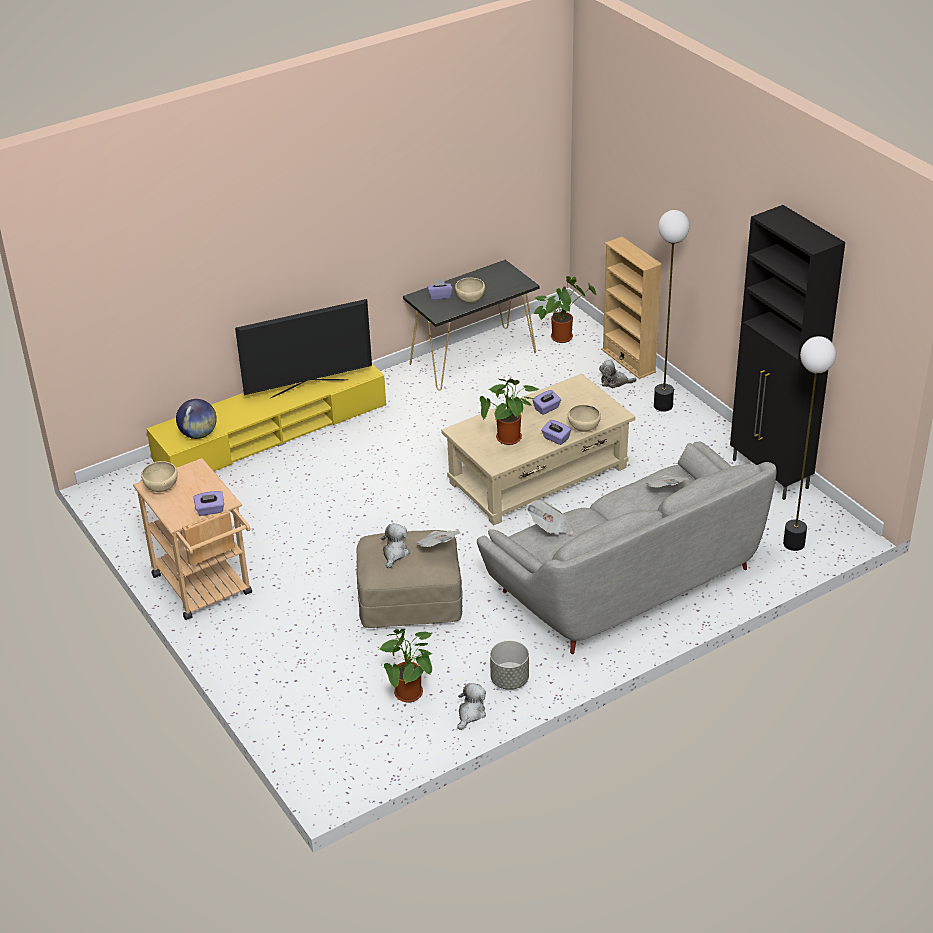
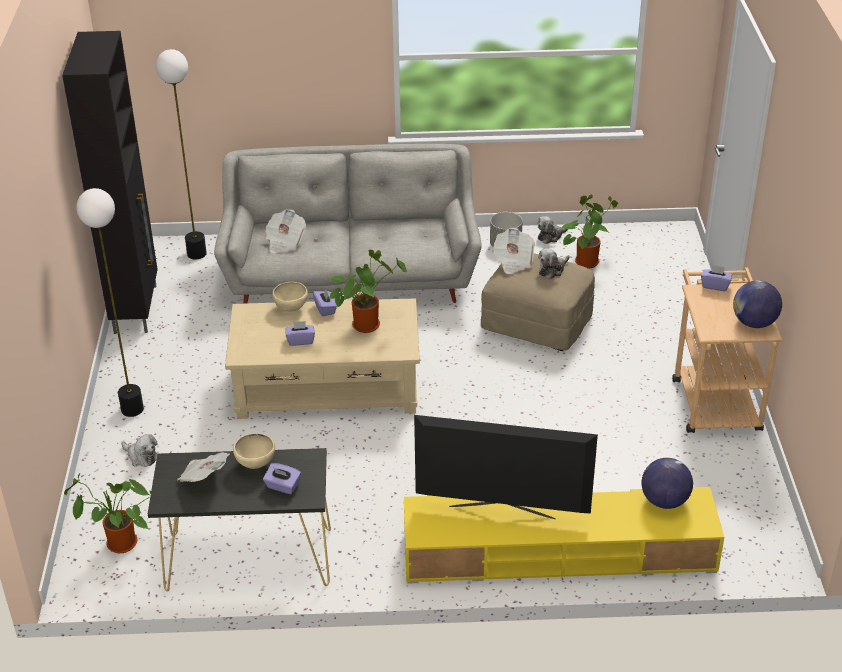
camera: 150 degrees left, 0 degrees up
(161, 488) = (754, 323): beige bowl -> globe
(550, 528) = (408, 246): newspaper -> newspaper (204, 477)
(628, 361) = (95, 477): beige bookcase -> none

